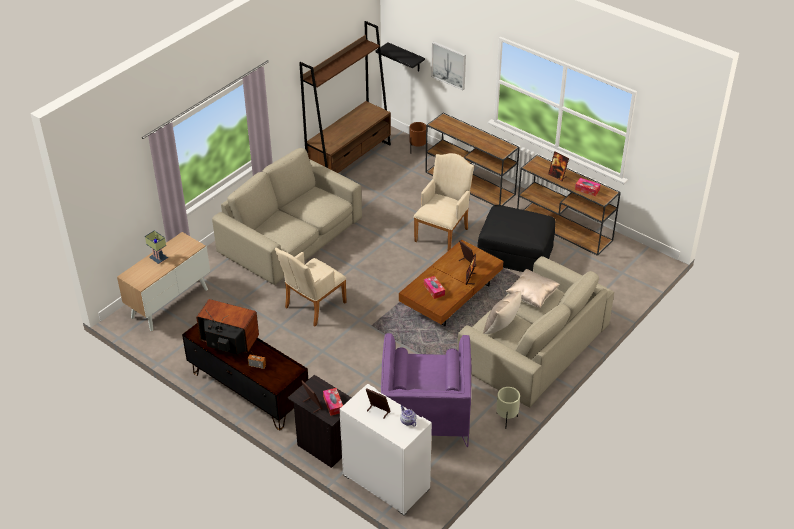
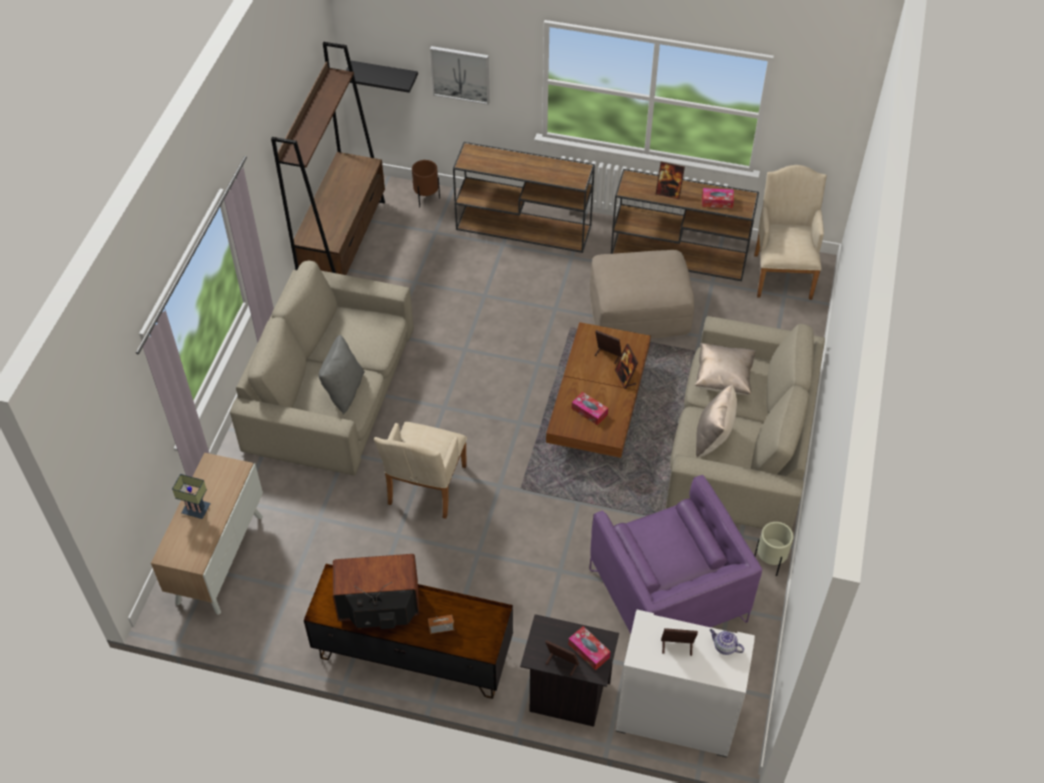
camera: 25 degrees left, 10 degrees up
(288, 230) = (344, 390): none -> grey pillow
(443, 232) = (532, 313): beige armchair -> beige armchair (782, 272)
(515, 251) = (639, 310): black ottoman -> beige ottoman

